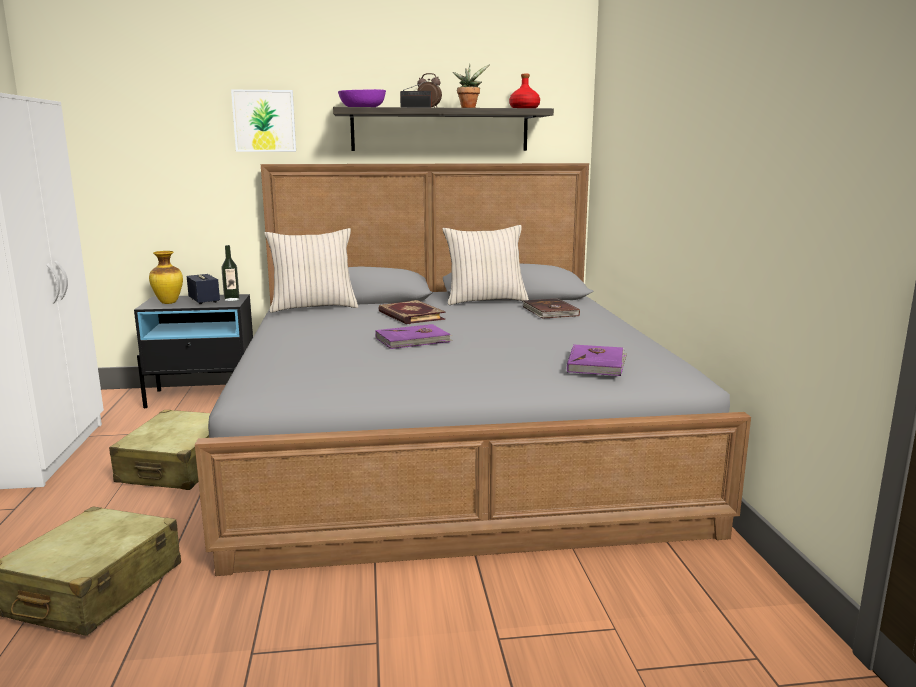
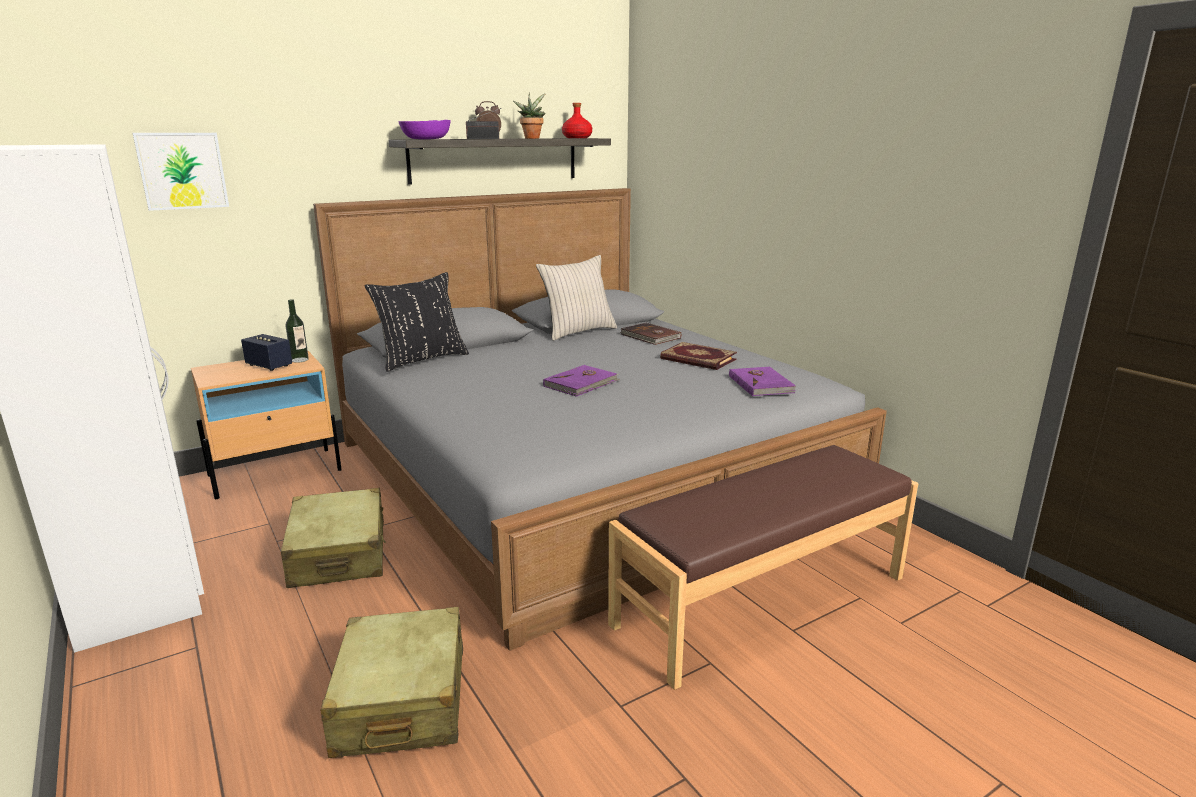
camera: 25 degrees left, 5 degrees up
(169, 303) = (229, 373): vase -> none
(204, 397) = (276, 472): black nightstand -> beige nightstand
(264, 121) = (310, 154): picture -> picture (182, 171)
(313, 307) = (421, 360): beige pillow -> black pillow
(410, 315) = (535, 357): book -> book (697, 359)
(497, 598) = (761, 599): none -> brown bench

